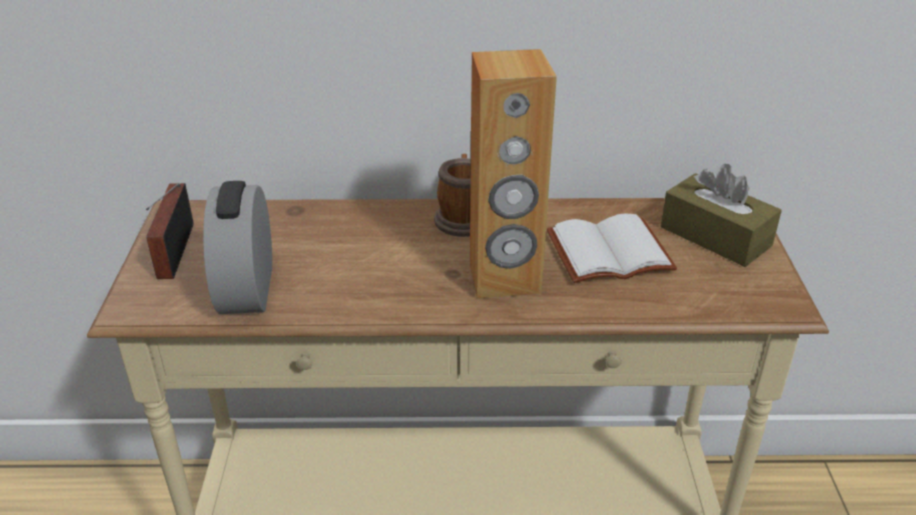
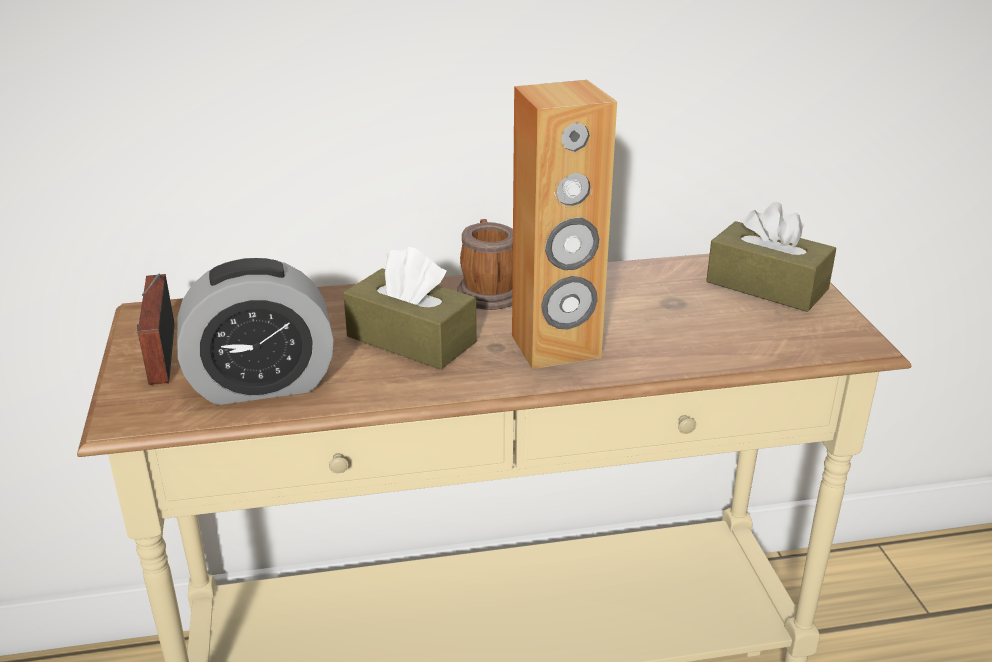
camera: 10 degrees left, 5 degrees down
(247, 289) = (262, 384): alarm clock -> alarm clock turned 90 degrees counterclockwise
(382, 258) = (411, 339): none -> brown tissue box
(609, 250) = (660, 309): white book -> none

